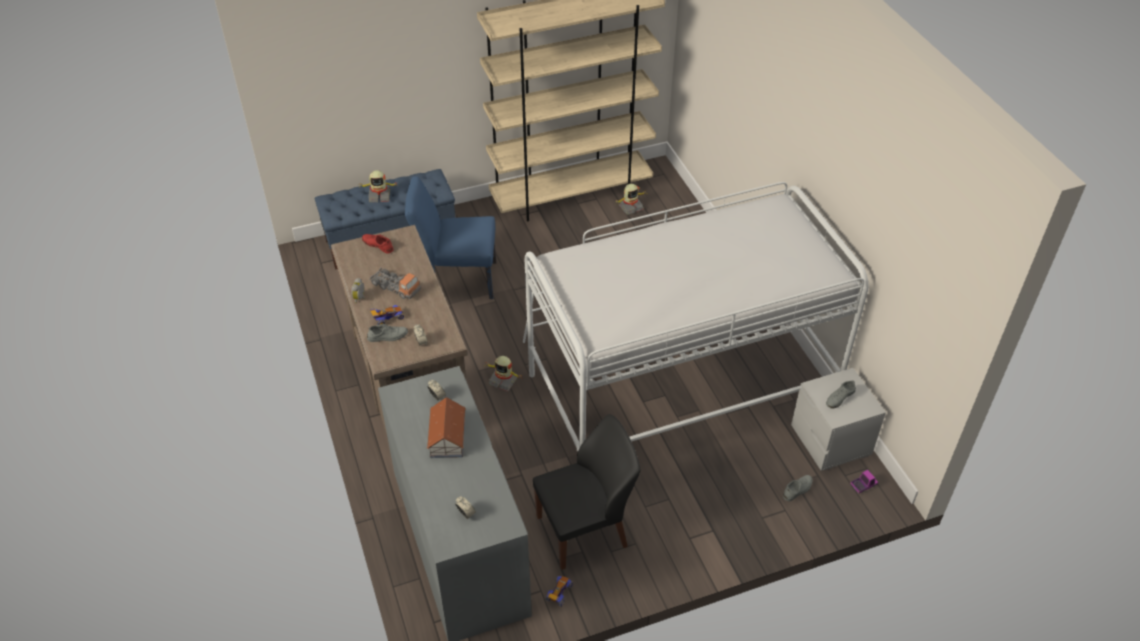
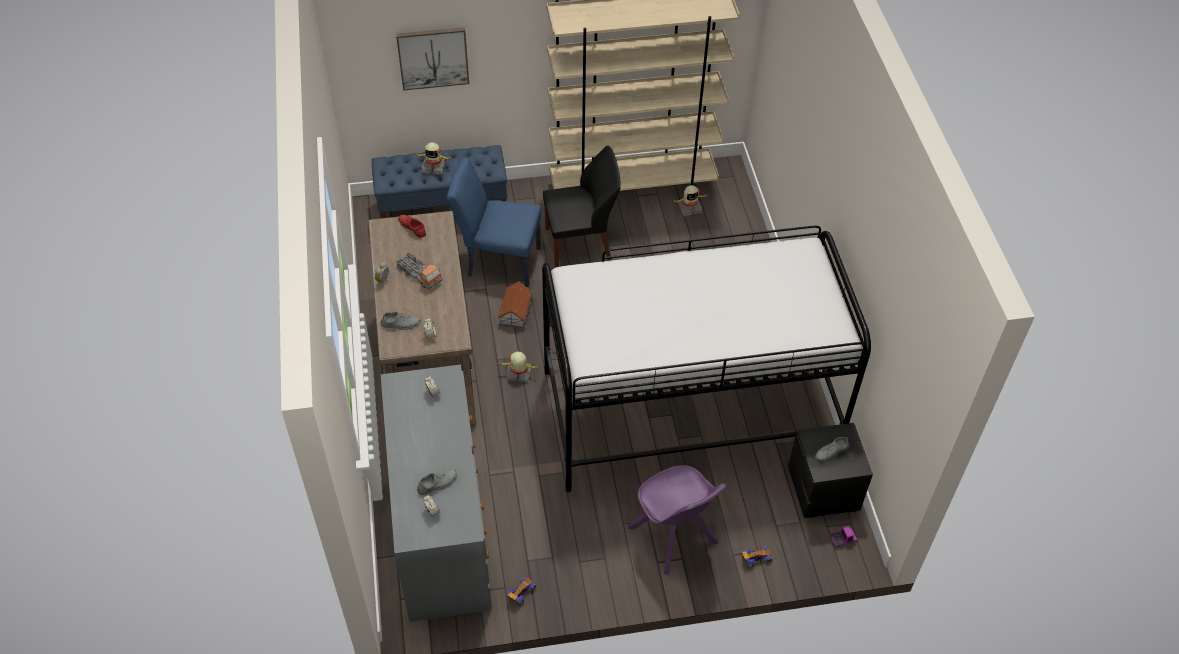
camera: 10 degrees right, 5 degrees up
(368, 83) = (433, 57): none -> picture
(387, 319) = (404, 306): toy car -> toy car (755, 559)
(447, 438) = (432, 435): toy house -> toy house (515, 312)
(503, 380) = (519, 373): toy robot -> toy robot turned 150 degrees clockwise
(584, 531) = (559, 537): black chair -> black chair (580, 243)
(676, 389) = (684, 410): white bed -> black bed
(699, 510) = (674, 536): none -> purple chair
(797, 489) = (776, 532): grey shoe -> grey shoe (437, 483)
(832, 440) = (824, 489): white nightstand -> black nightstand

